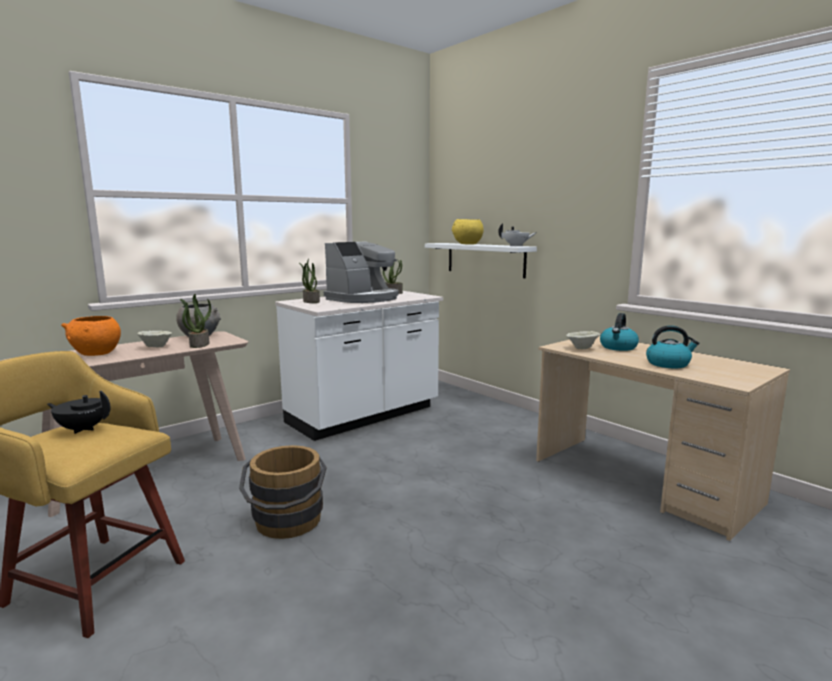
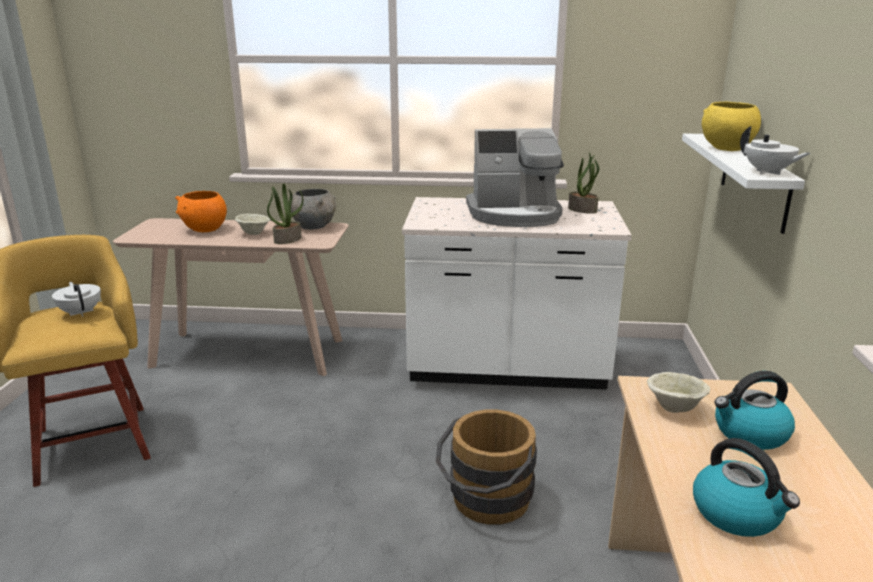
camera: 45 degrees right, 10 degrees up
(83, 429) = (81, 312): black teapot -> white teapot
(287, 524) = (251, 467): brown bucket -> brown bucket (486, 502)
(311, 301) = (445, 206): potted plant -> none

